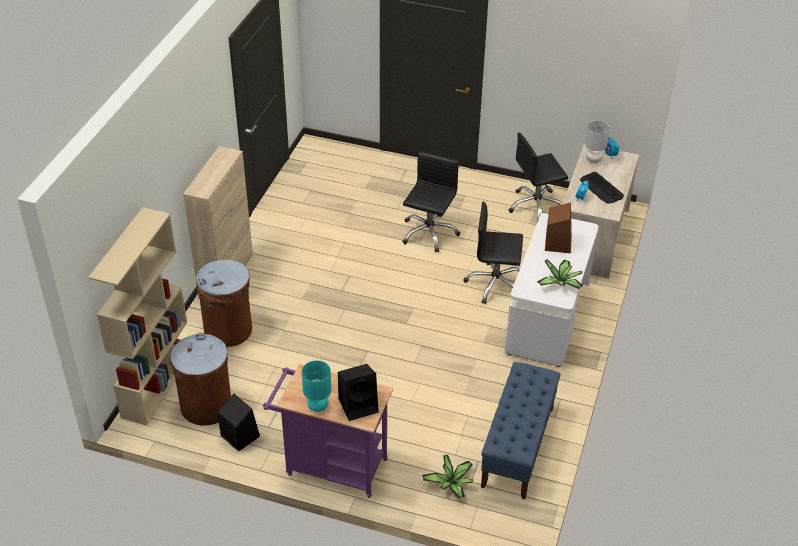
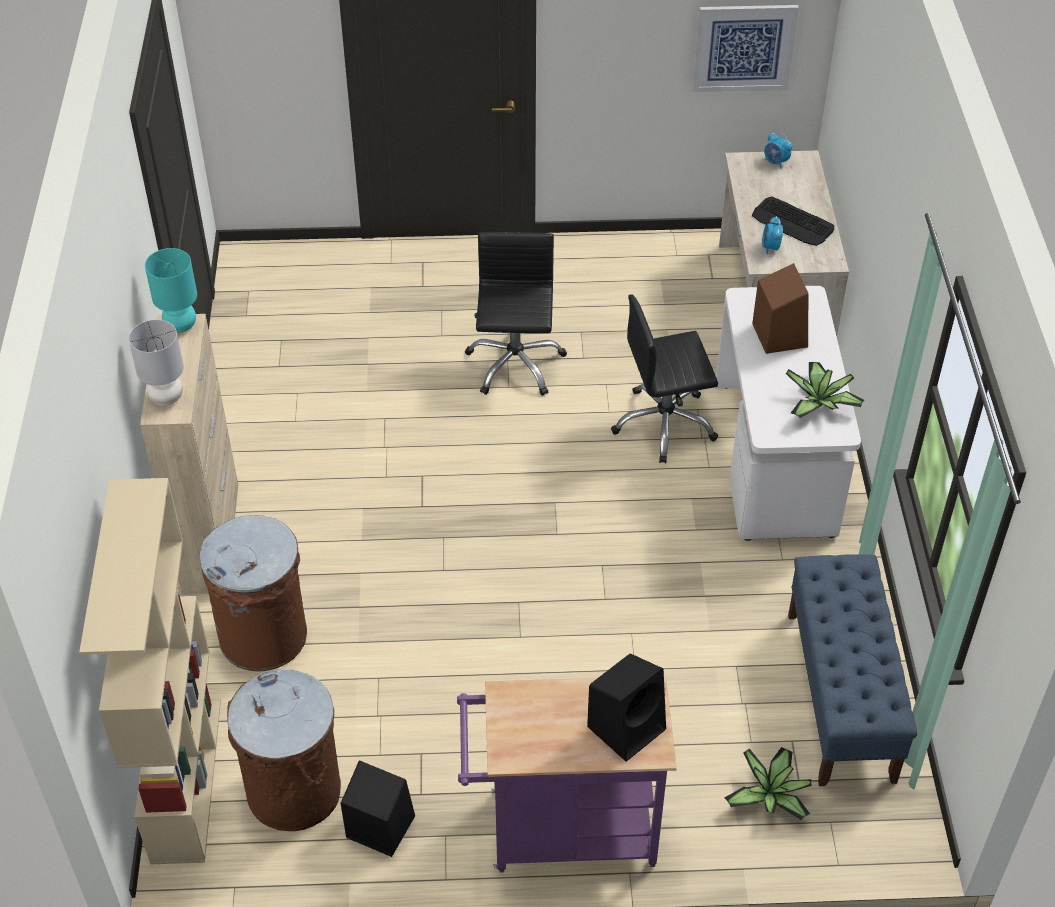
camera: 20 degrees left, 5 degrees up
(318, 406) = (559, 751): turquoise table lamp -> turquoise table lamp (180, 325)
(536, 206) = (660, 273): black office chair -> none
(593, 160) = (754, 177): grey table lamp -> grey table lamp (166, 398)
(602, 84) = (744, 48): none -> picture

